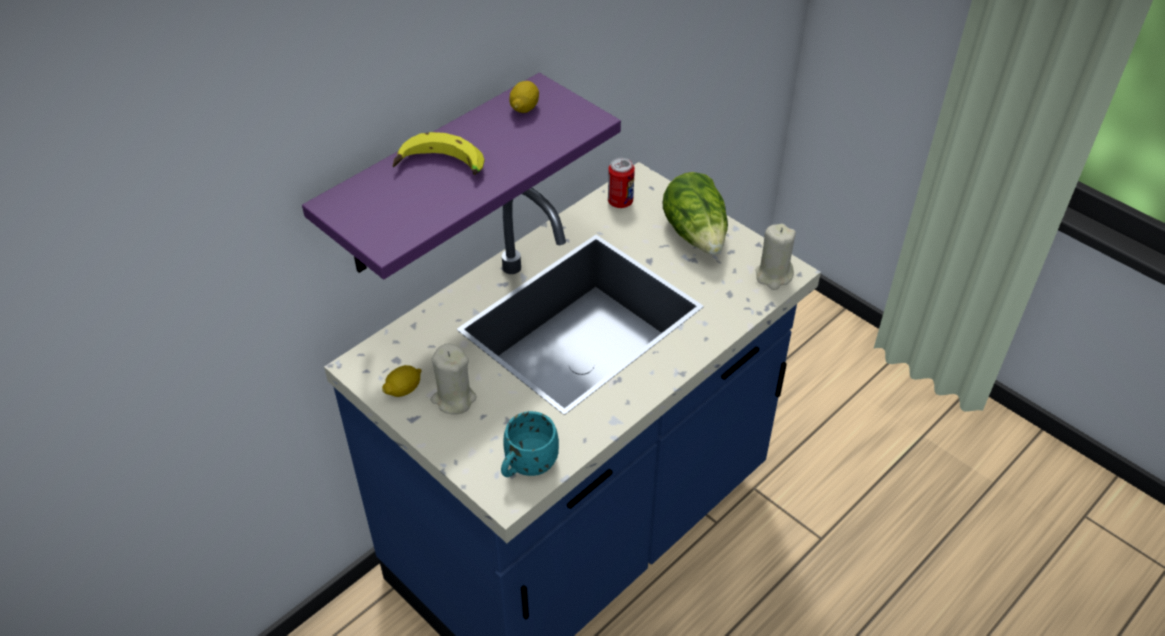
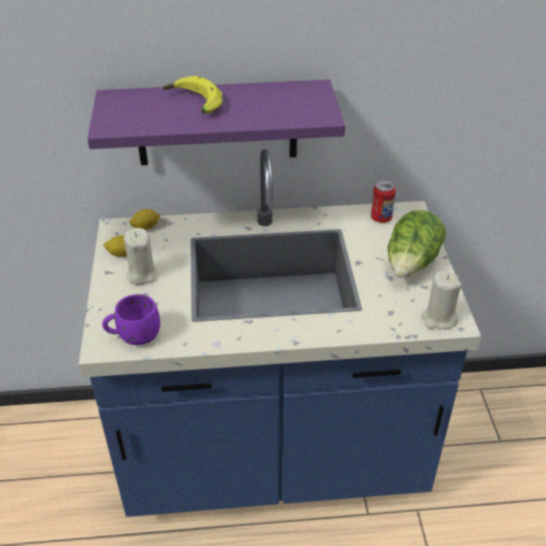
camera: 40 degrees right, 5 degrees down
(524, 108) = (291, 94): lemon -> lemon (146, 227)
(526, 466) = (133, 336): turquoise mug -> purple mug

